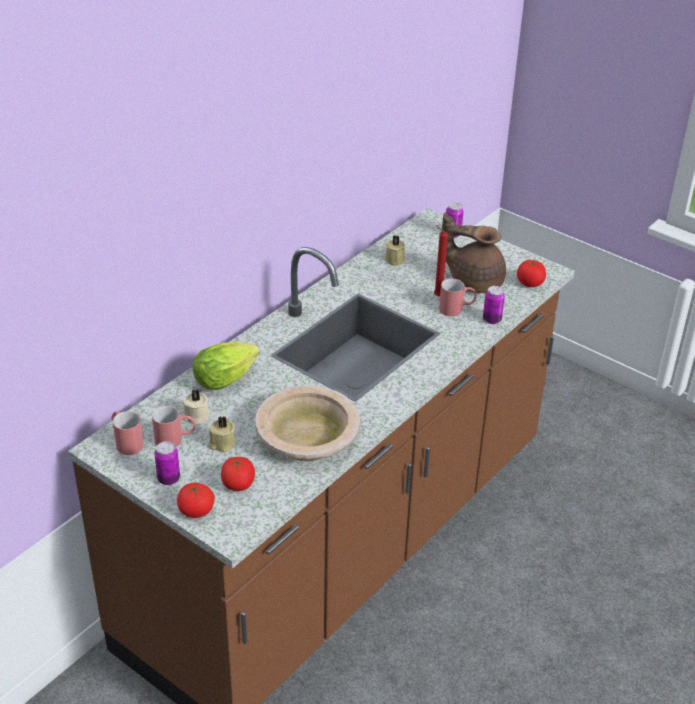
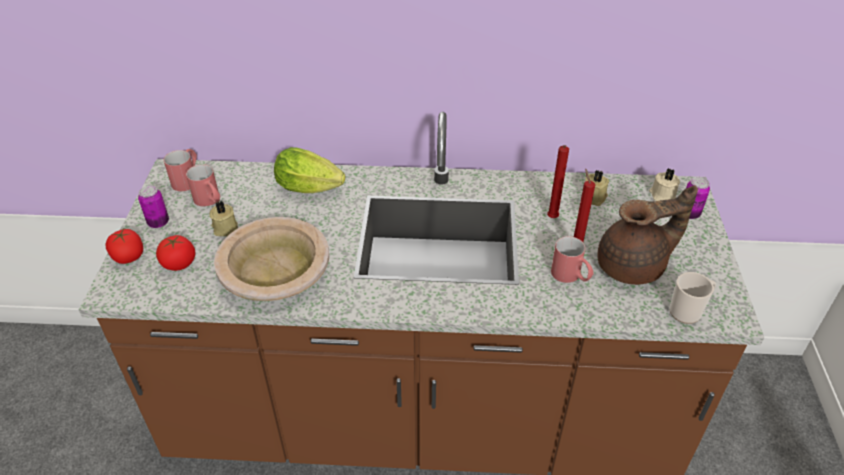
camera: 55 degrees right, 5 degrees up
(195, 416) = (248, 197): beige candle -> beige candle (662, 195)
(395, 288) = (551, 219): none -> red candle
(474, 281) = (633, 266): brown teapot -> brown teapot turned 90 degrees clockwise
(492, 319) = (586, 311): can -> none
(530, 283) = (688, 311): tomato -> mug

